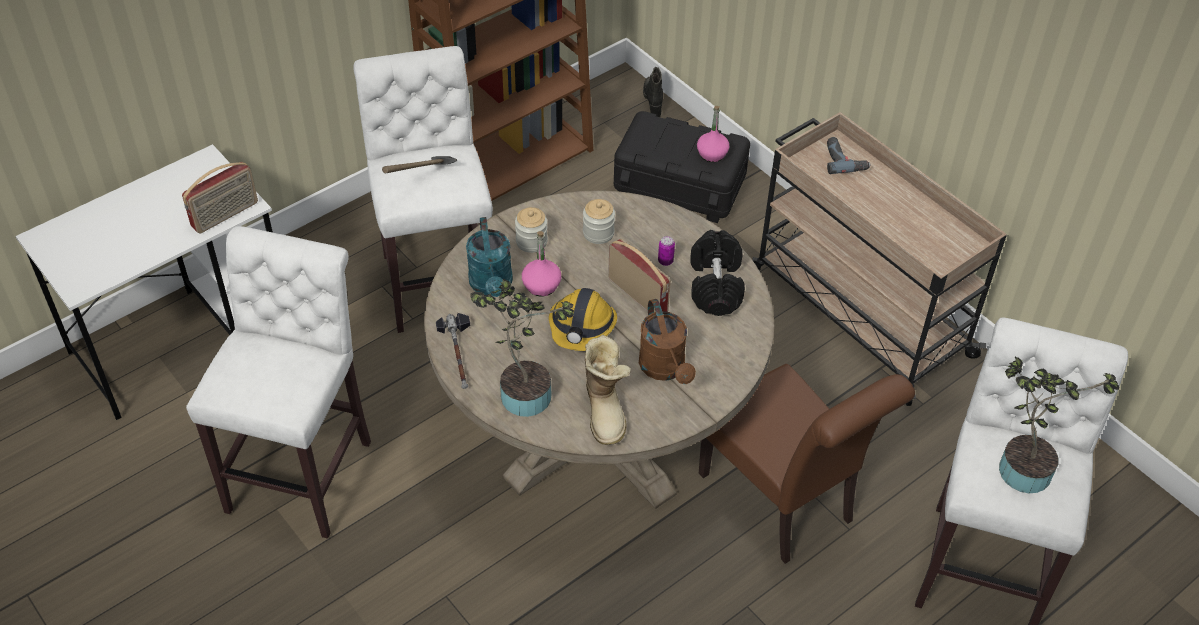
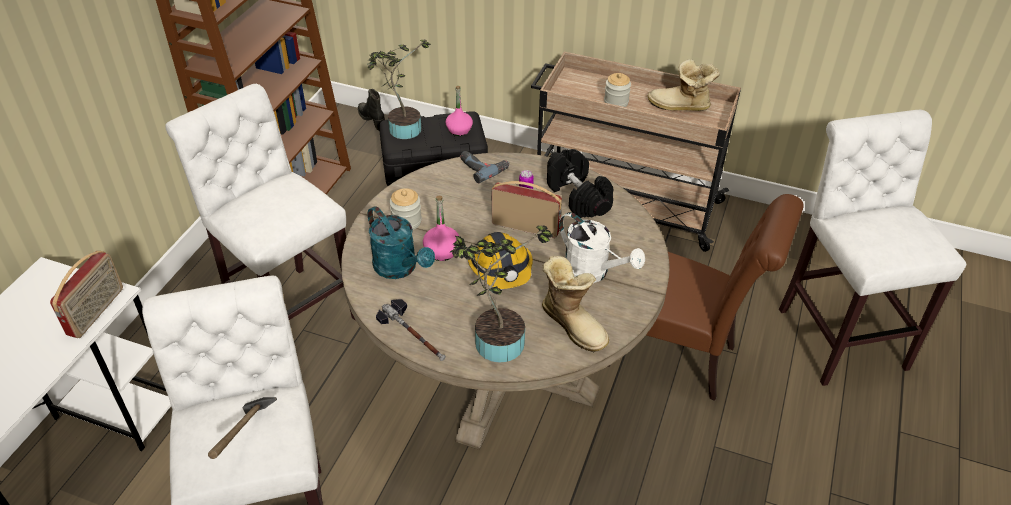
camera: 30 degrees left, 5 degrees down
(423, 185) = (276, 214): hammer -> hammer (249, 444)
(598, 233) = (456, 194): jar -> jar (616, 102)
(665, 369) = (593, 272): brown watering can -> white watering can
(844, 159) = (586, 84): power drill -> power drill (483, 167)
(927, 229) = (680, 107): none -> boot
(1020, 466) = (889, 231): potted plant -> potted plant (401, 128)

